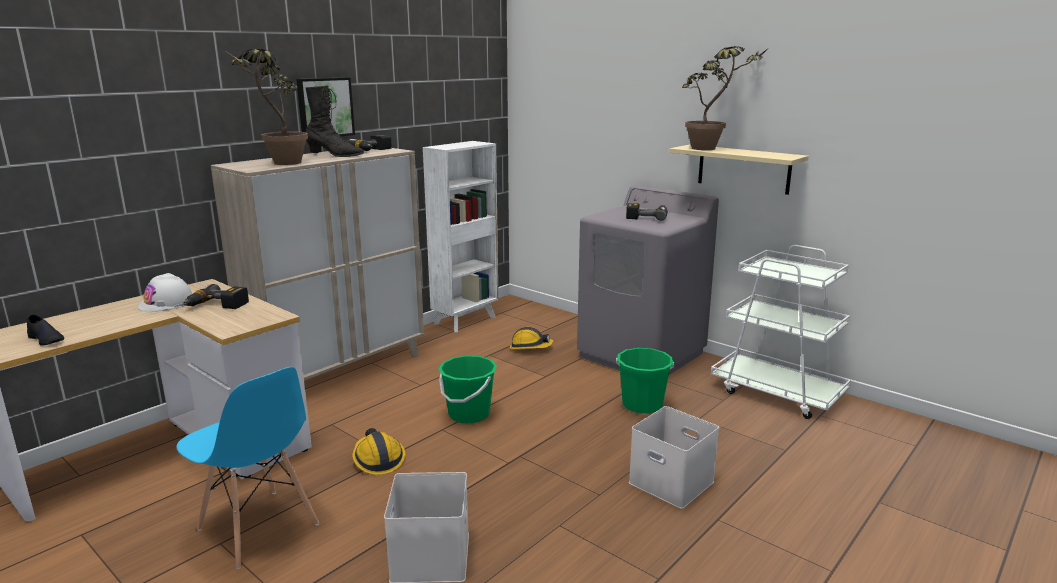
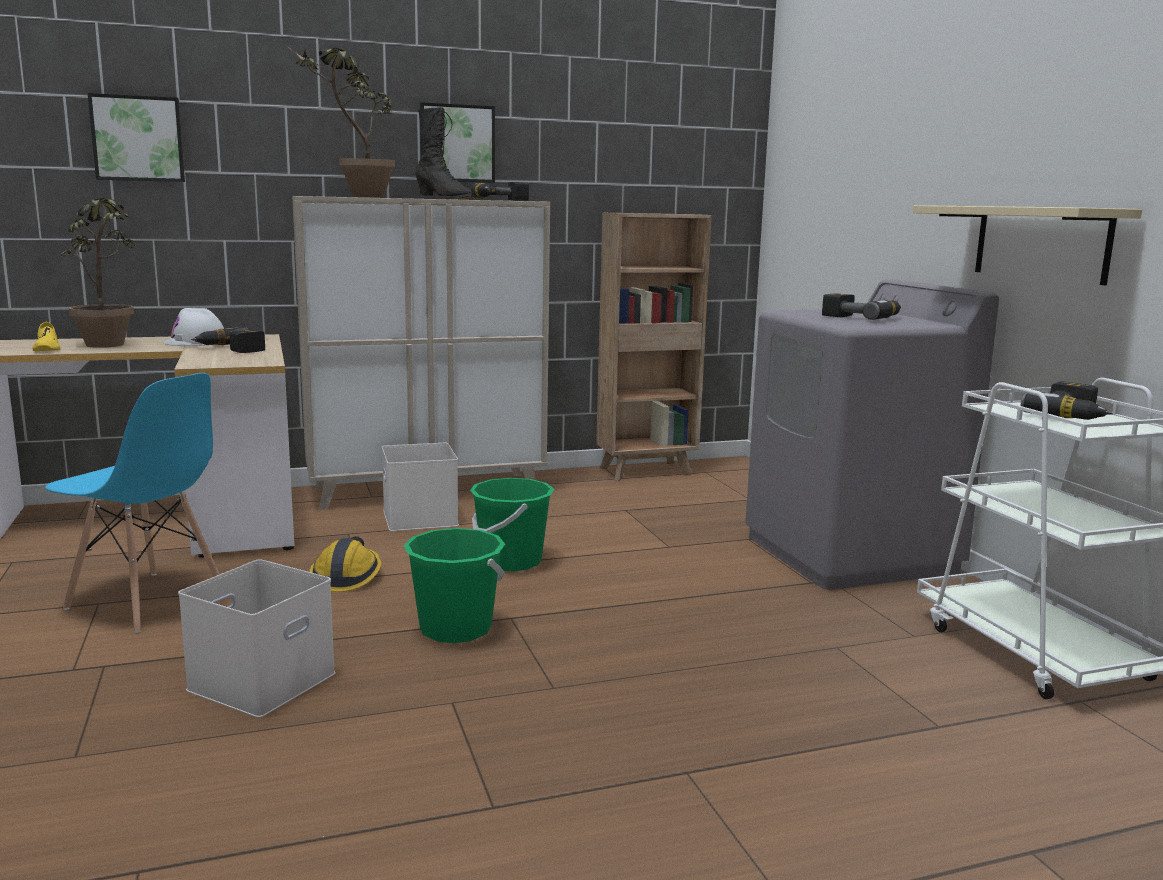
camera: 30 degrees right, 5 degrees down
(46, 339) = (47, 349): black shoe -> yellow shoe
(71, 132) = (138, 139): none -> picture
(258, 528) = (147, 601): blue chair -> blue chair turned 45 degrees counterclockwise
(466, 320) = (647, 471): white bookcase -> brown bookcase
(530, 347) = (693, 513): hard hat -> none
(642, 405) = (766, 609): green bucket -> green bucket (456, 629)
(673, 482) = (682, 707): white storage box -> white storage box (422, 518)
(712, 149) = (984, 205): potted plant -> potted plant (109, 346)
(794, 269) = (1073, 416): none -> power drill

